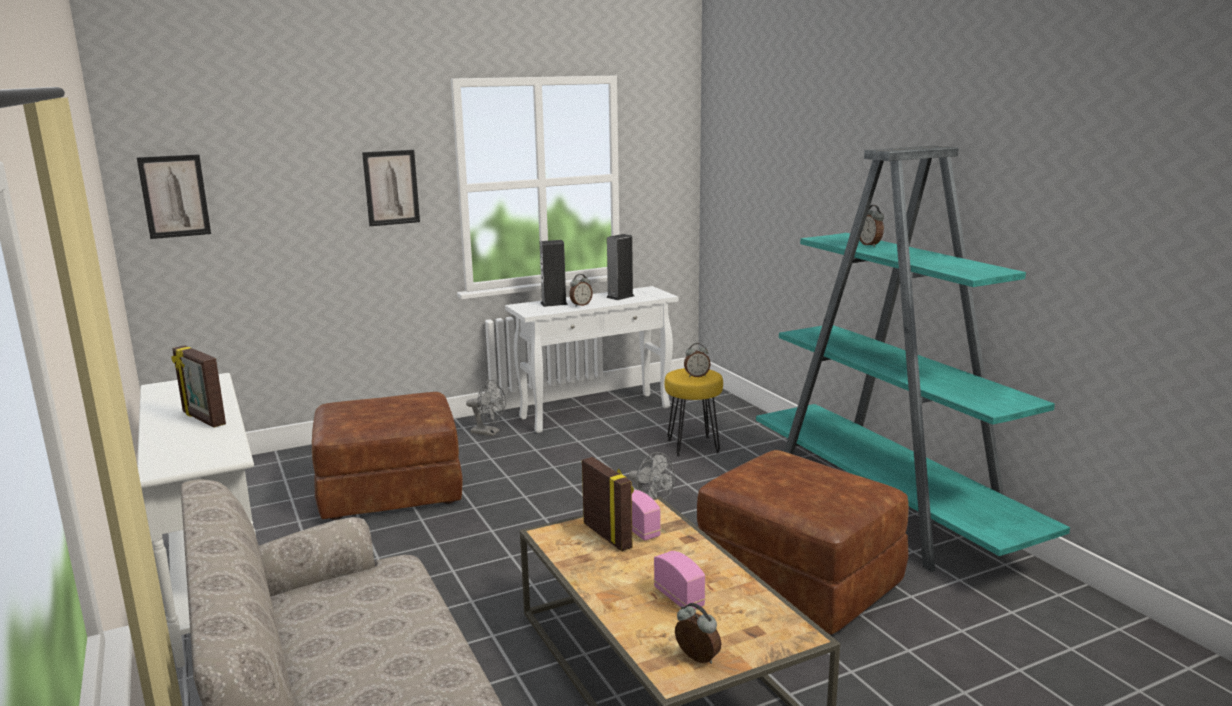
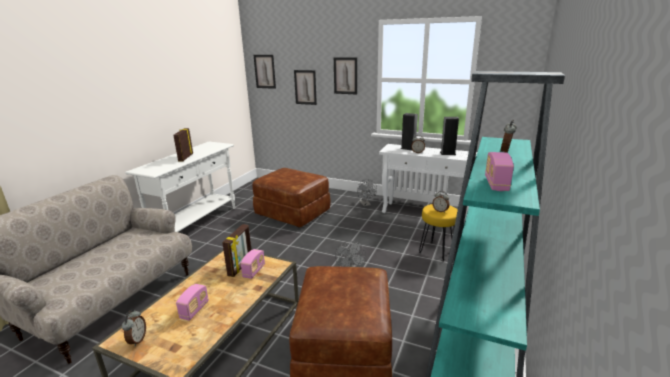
camera: 50 degrees right, 5 degrees up
(295, 221) = (305, 87): none -> picture
(954, 266) = (496, 184): none -> radio

